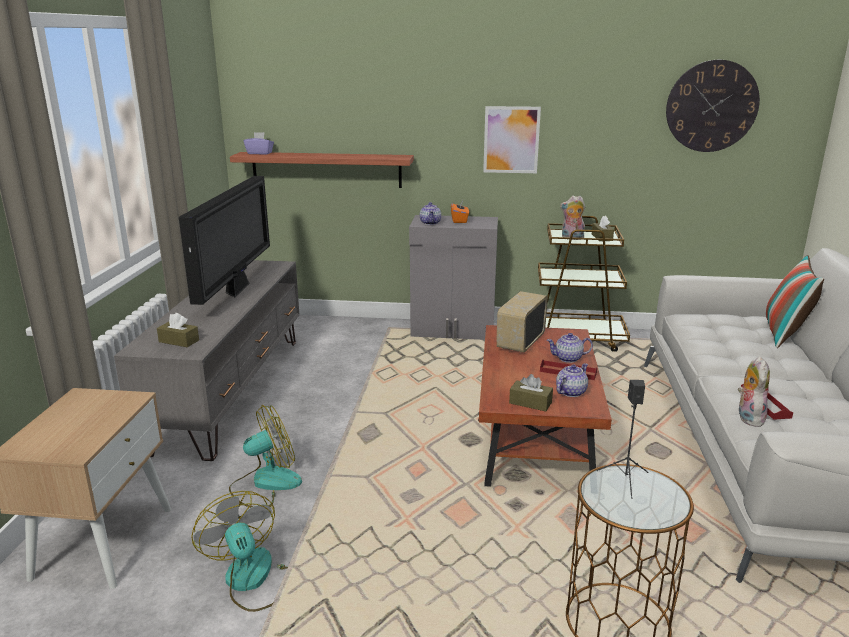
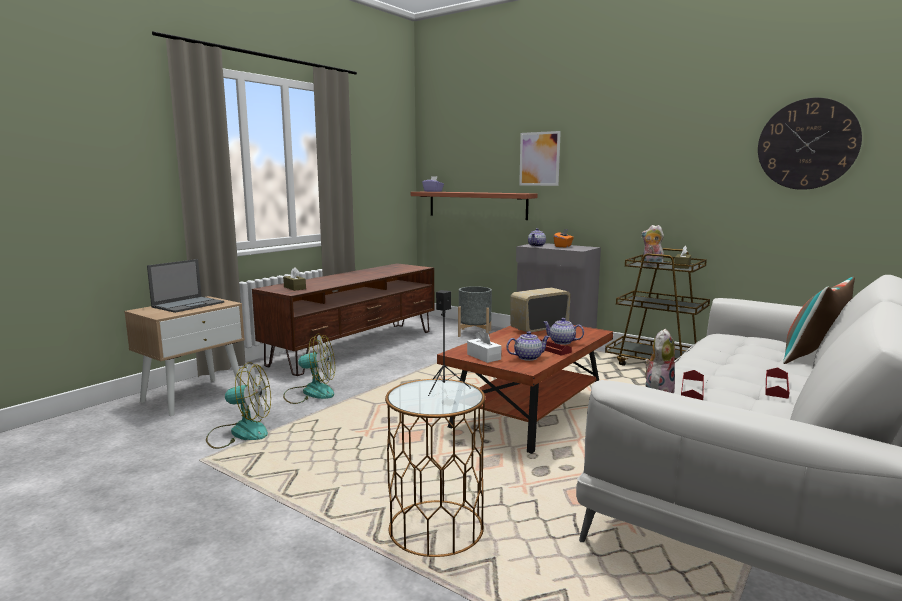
camera: 30 degrees right, 10 degrees down
(77, 416) = (189, 304): none -> laptop
(231, 390) = (355, 347): grey tv stand -> brown tv stand
(238, 289) = (372, 274): television -> none
(254, 580) = (240, 433): fan -> fan turned 90 degrees clockwise
(352, 334) = (474, 333): none -> grey planter
(511, 140) = (614, 180): picture -> picture (539, 159)
(530, 403) = (483, 357): brown tissue box -> white tissue box
(809, 380) = (776, 386): none -> red tray

